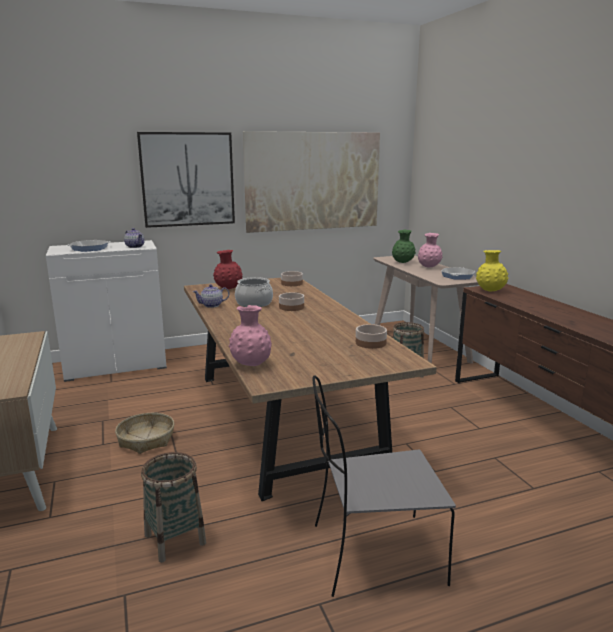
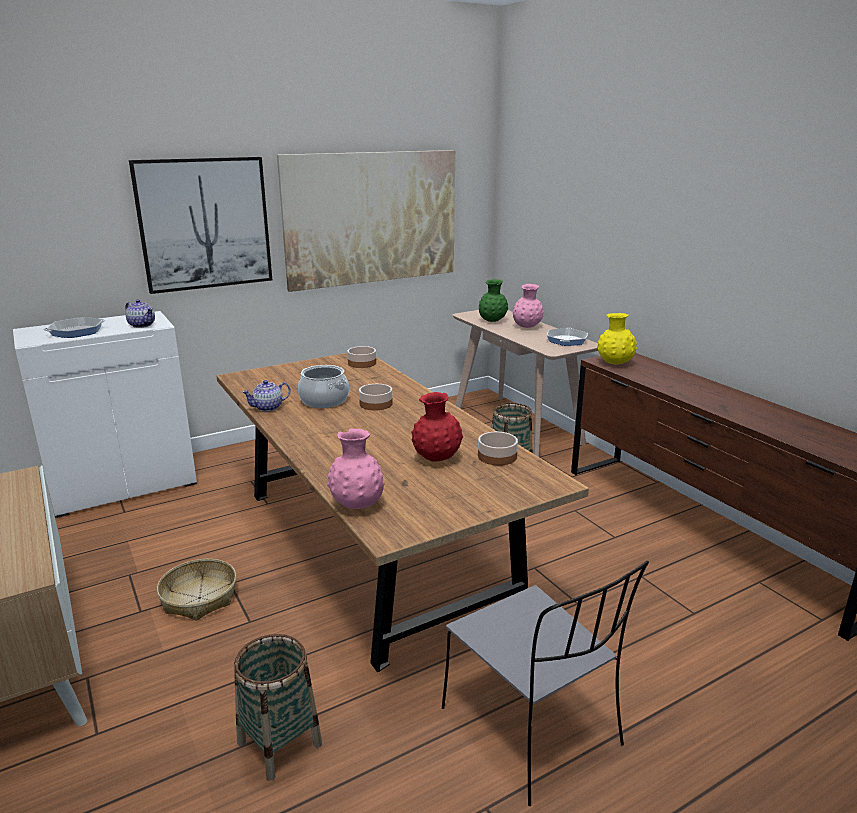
camera: 10 degrees left, 5 degrees up
(228, 289) = (280, 377): red vase -> red vase (436, 459)
(373, 554) = (533, 729): grey chair -> grey chair turned 105 degrees counterclockwise

